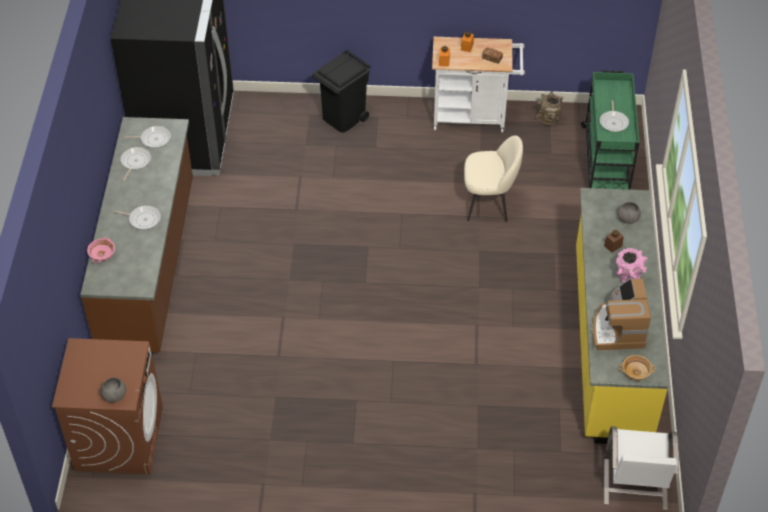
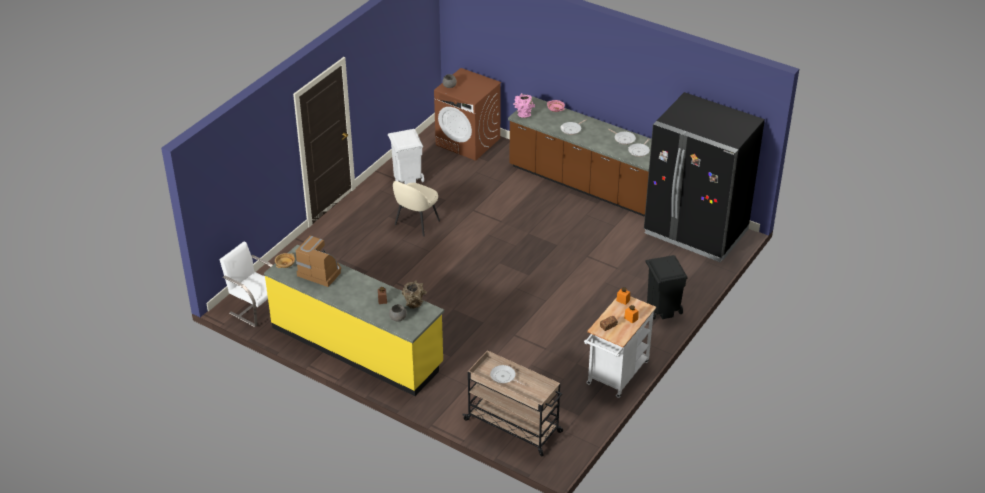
camera: 120 degrees right, 10 degrees down
(253, 467) = (407, 178): none -> white trash can
(489, 203) = (521, 345): beige chair -> beige chair (416, 223)
(549, 118) = (583, 416): brown vase -> brown vase (414, 305)
(606, 161) = (514, 426): green cart -> beige cart
(628, 278) = (351, 294): pink vase -> pink vase (523, 115)

